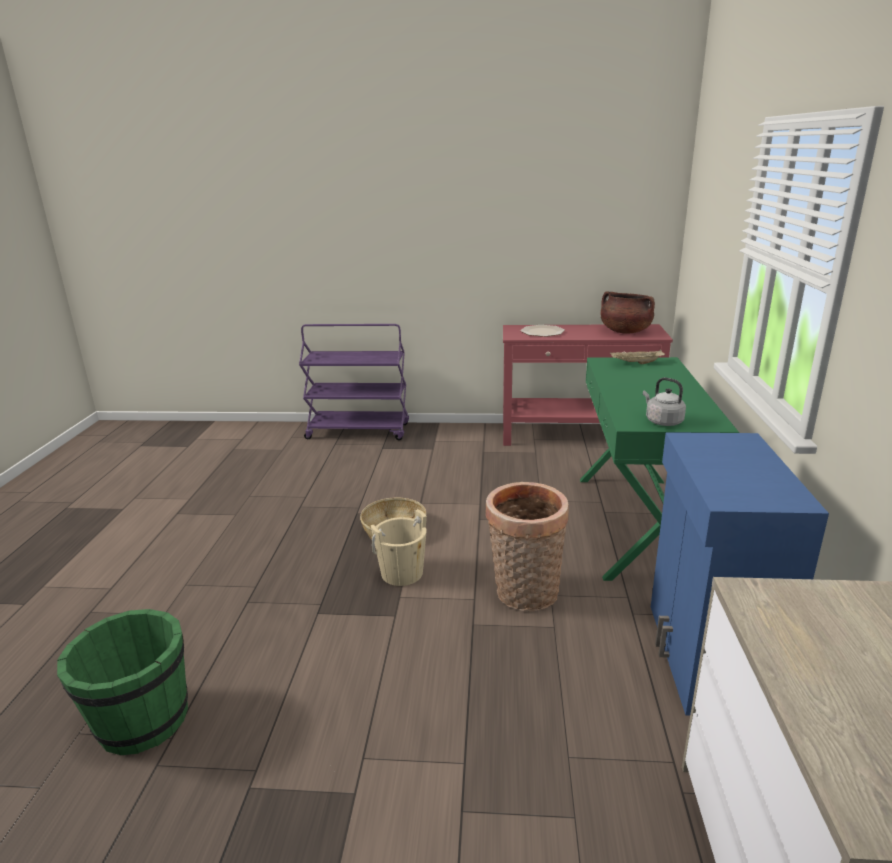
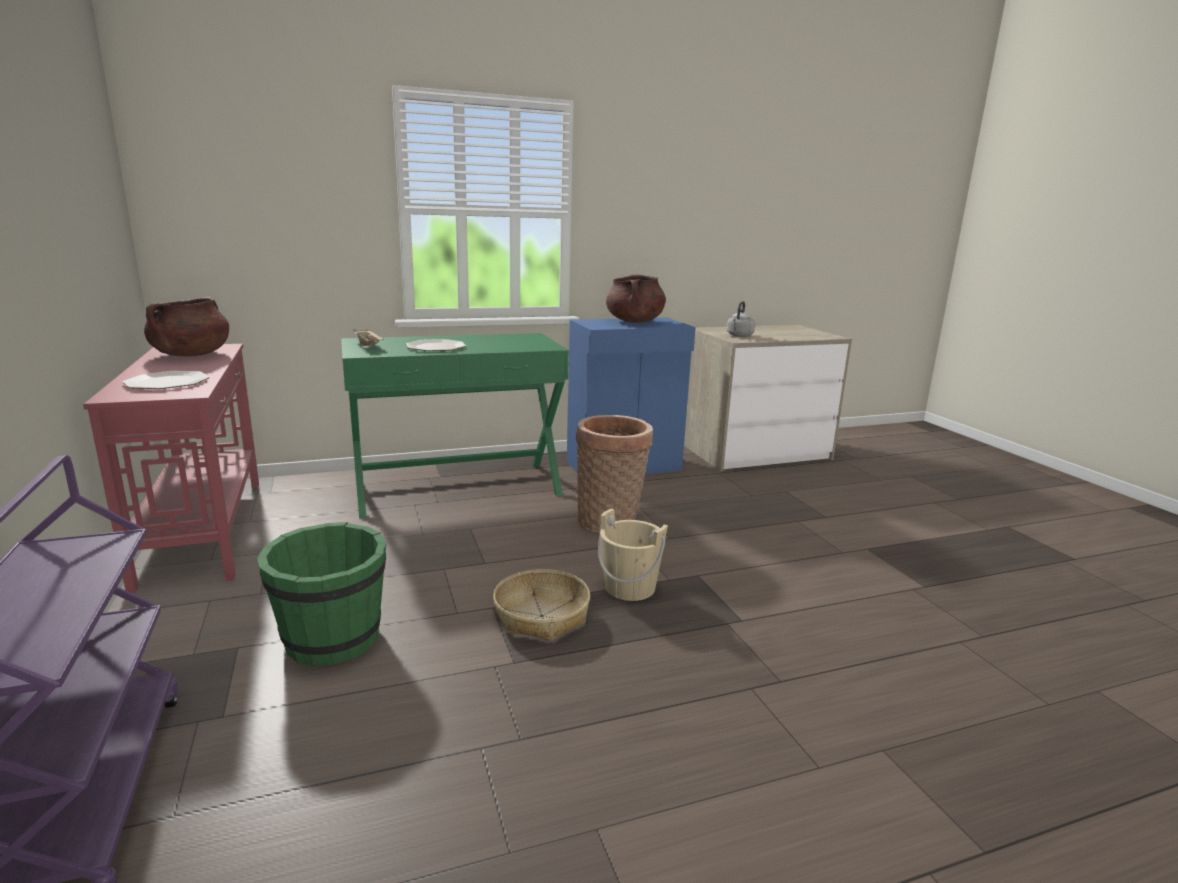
camera: 115 degrees left, 5 degrees down
(142, 720) = (979, 669): green bucket -> green bucket (332, 640)
(632, 382) = (436, 347): none -> plate
(662, 421) = (536, 342): grey kettle -> grey kettle (739, 335)
(750, 471) = (634, 321): none -> brown cooking pot

